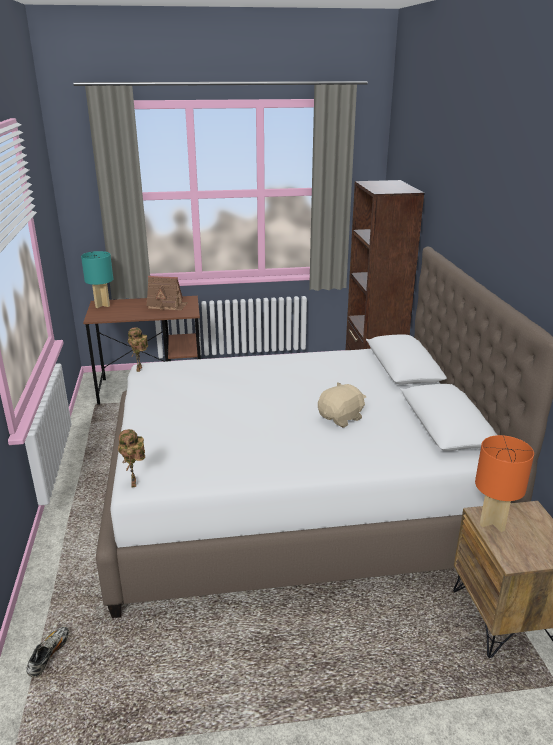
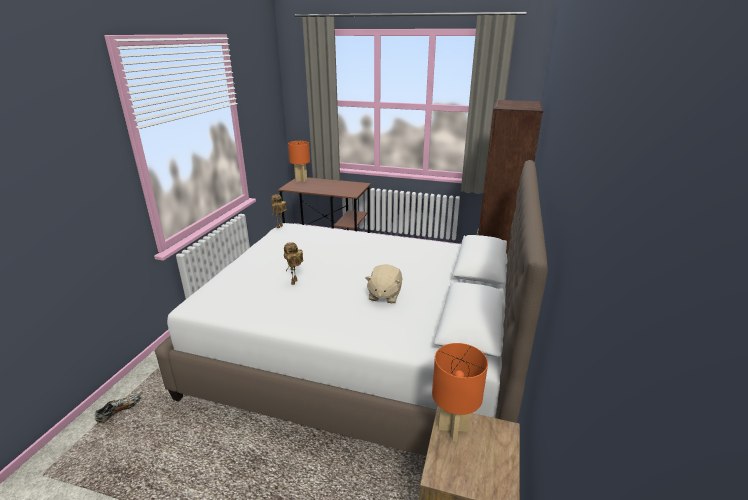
camera: 25 degrees right, 0 degrees up
(102, 305) = (301, 180): turquoise table lamp -> orange table lamp
(135, 483) = (191, 305): toy robot -> toy robot (295, 282)
(167, 305) = (342, 186): toy house -> none
(341, 418) = (384, 295): beige plush toy -> beige plush toy turned 120 degrees clockwise

